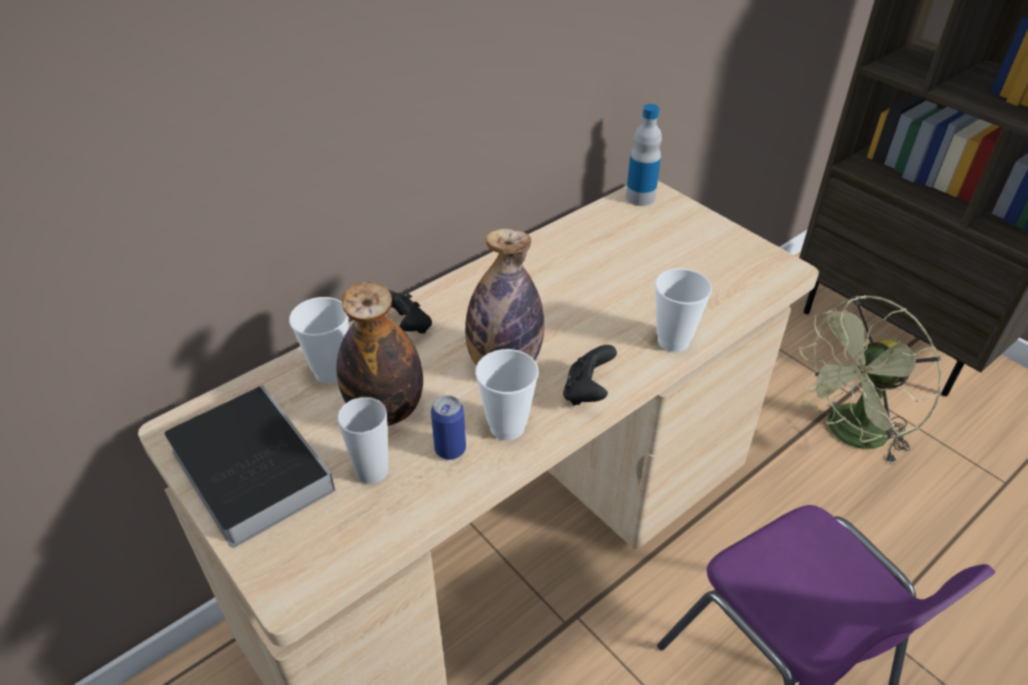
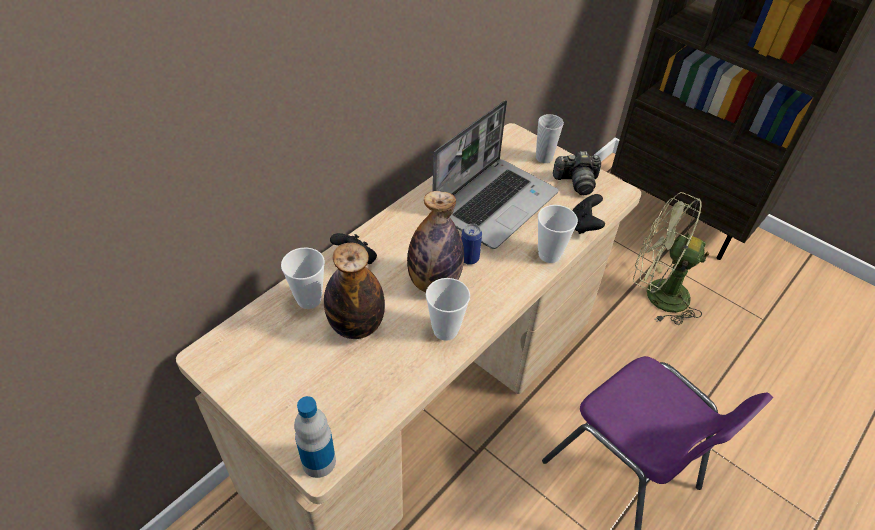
camera: 10 degrees left, 5 degrees up
(247, 467) = (266, 379): book -> none
(372, 471) = (357, 373): cup -> cup (544, 158)
(450, 449) = (409, 351): can -> can (469, 258)
(587, 392) = (496, 299): black game controller -> black game controller (585, 225)
(608, 271) = (495, 202): none -> laptop
(640, 197) = (508, 141): bottle -> bottle (319, 461)
(727, 253) = (576, 182): none -> camera
(849, 434) = (656, 294): green fan -> green fan turned 60 degrees clockwise

